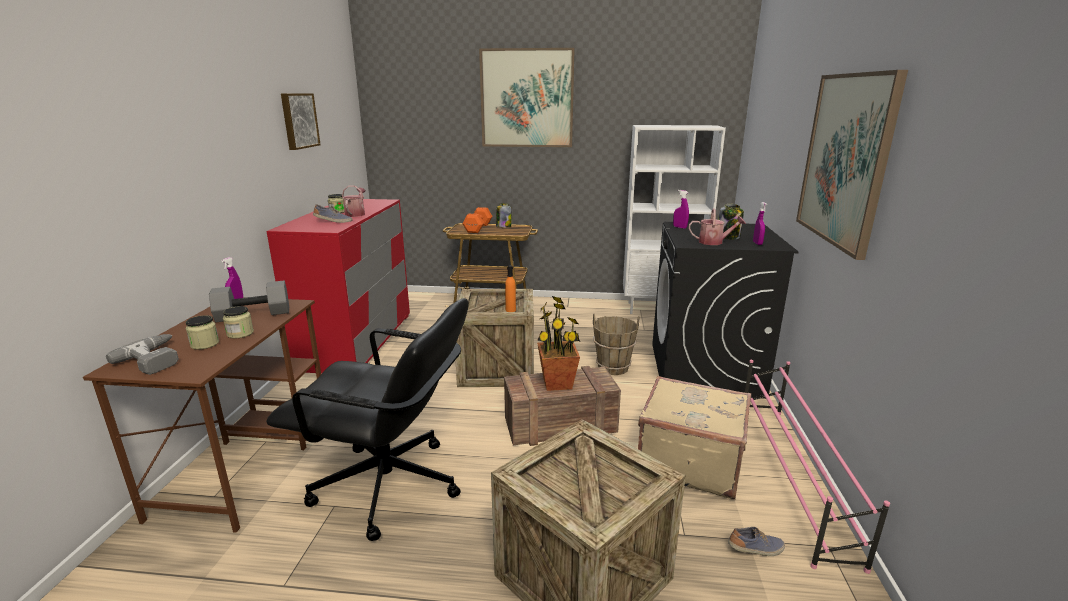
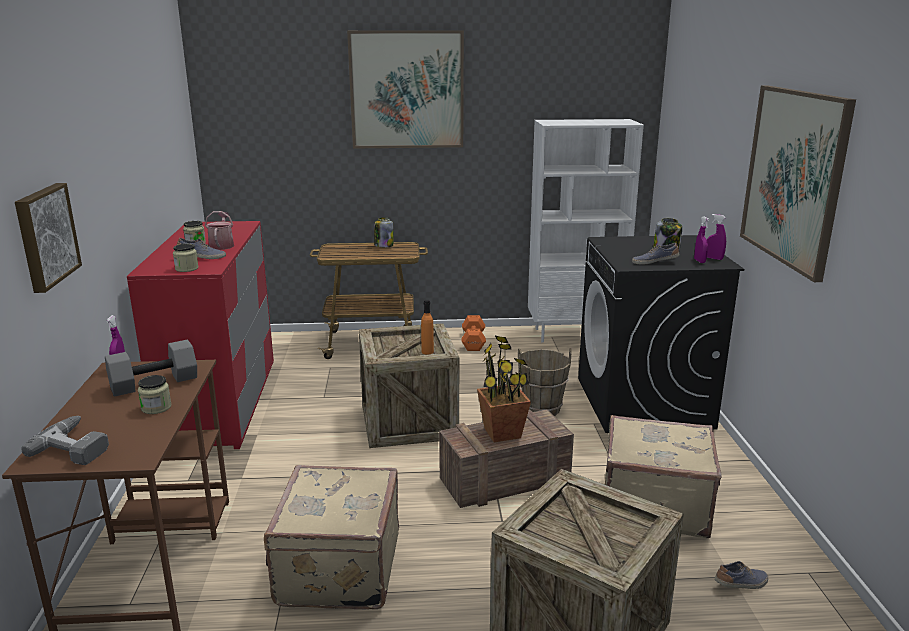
camera: 10 degrees left, 0 degrees up
(205, 344) = (122, 424): jar -> jar (186, 269)
(298, 120) = (142, 132): picture -> picture (45, 236)
(389, 487) = (336, 569): black office chair -> beige suitcase
(478, 228) = (354, 249): orange dumbbell -> orange dumbbell (474, 341)
(679, 227) = (609, 244): purple spray bottle -> purple spray bottle (713, 258)
(714, 242) = (654, 262): watering can -> shoe
(792, 476) = (759, 508): pink shoe rack -> none

